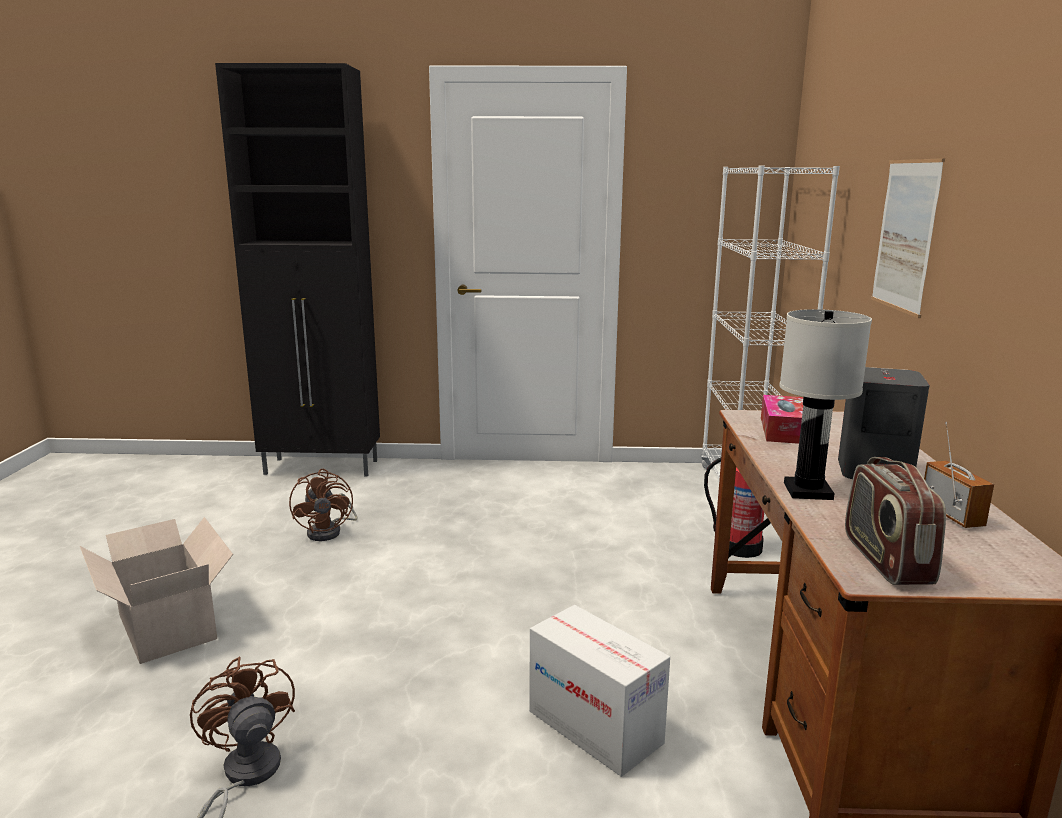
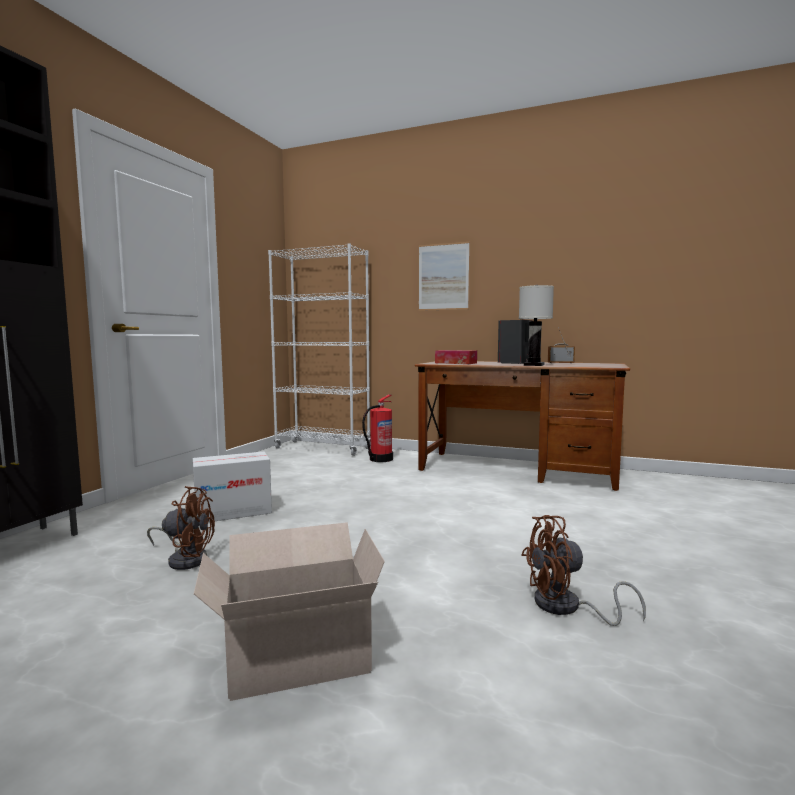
camera: 70 degrees left, 10 degrees down
(595, 727) = (529, 508): cardboard box -> cardboard box (233, 512)
(885, 560) = (601, 366): radio -> none

